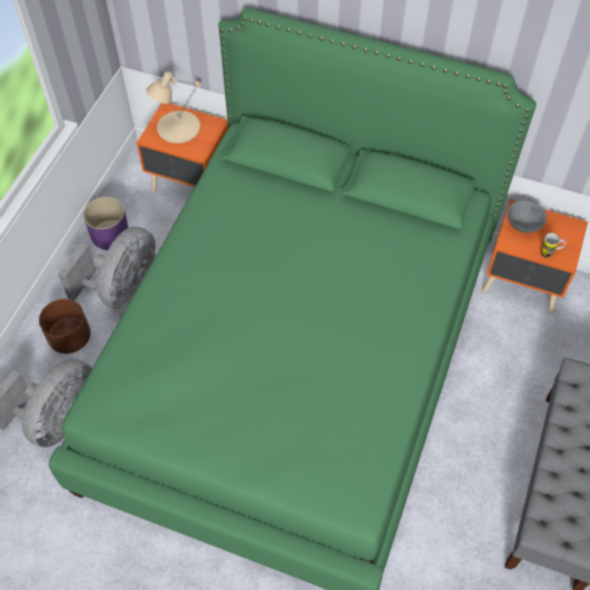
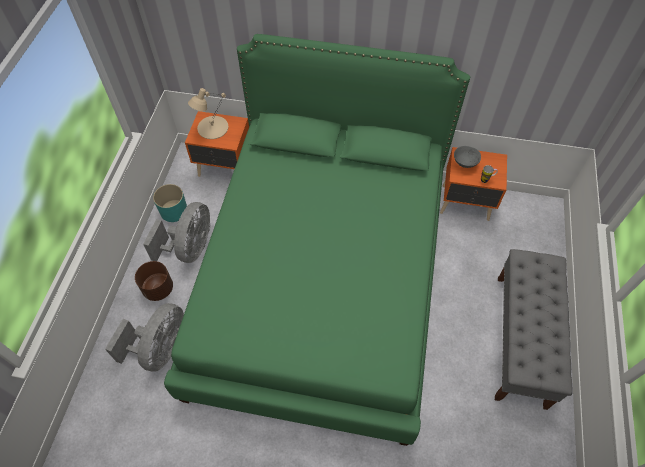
camera: 10 degrees left, 0 degrees up
(110, 234) = (174, 210): purple planter -> turquoise planter

